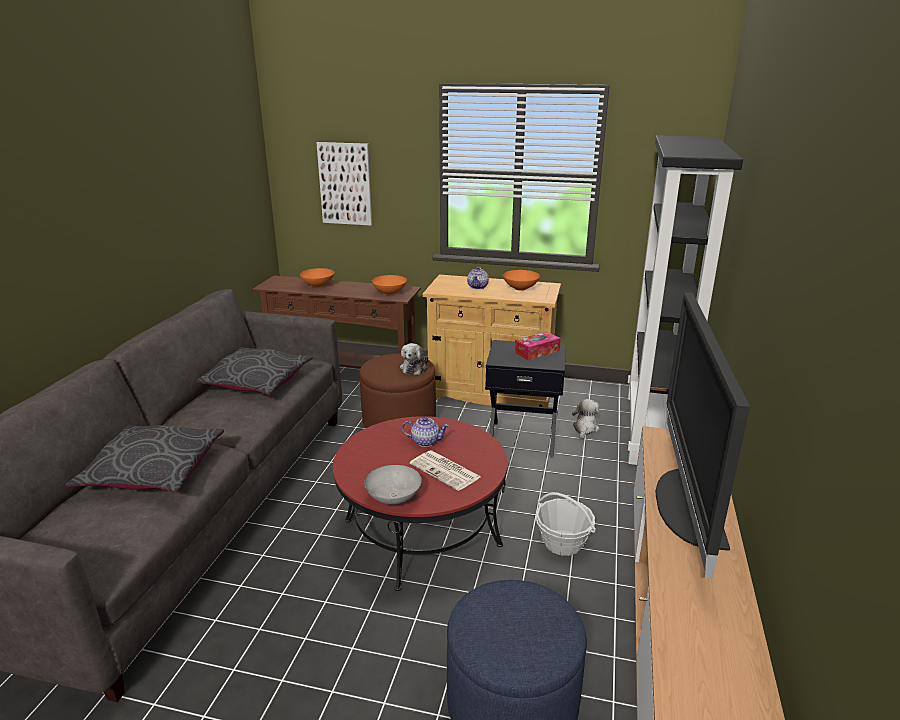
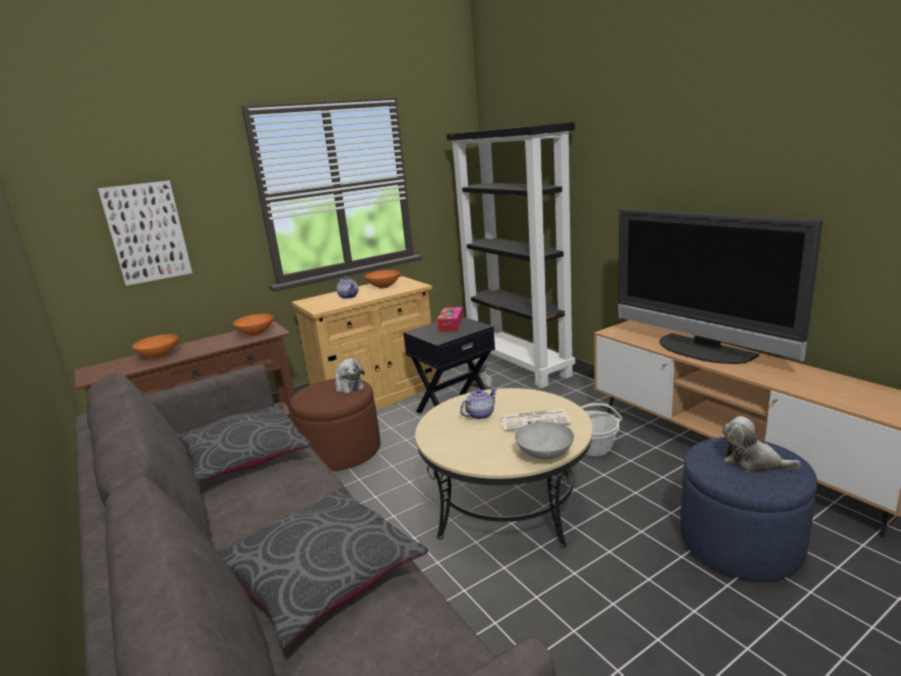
camera: 45 degrees left, 5 degrees down
(421, 532) = (507, 503): red coffee table -> beige coffee table
(520, 627) = (752, 462): none -> plush toy

